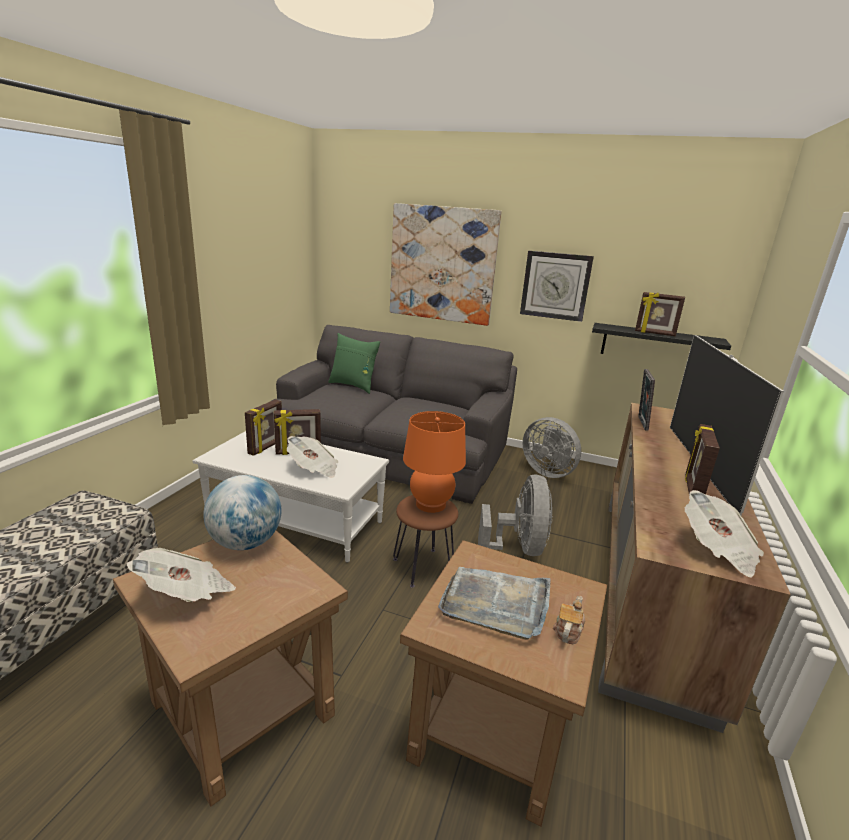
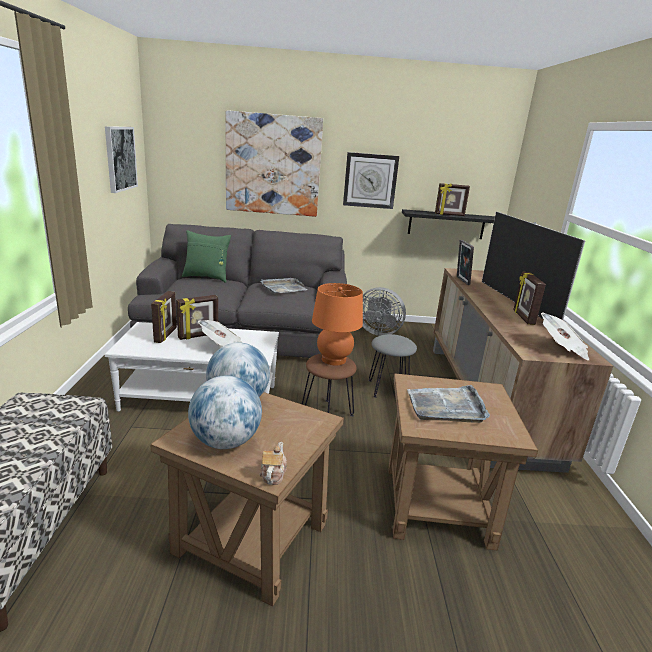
camera: 20 degrees left, 0 degrees up
(187, 594) = (225, 442): newspaper -> globe
(275, 255) = (120, 158): none -> picture
(427, 406) = (283, 288): none -> grey tray
(518, 549) = (387, 389): grey fan -> grey stool
(568, 630) = (499, 413): teapot -> teapot (273, 474)

